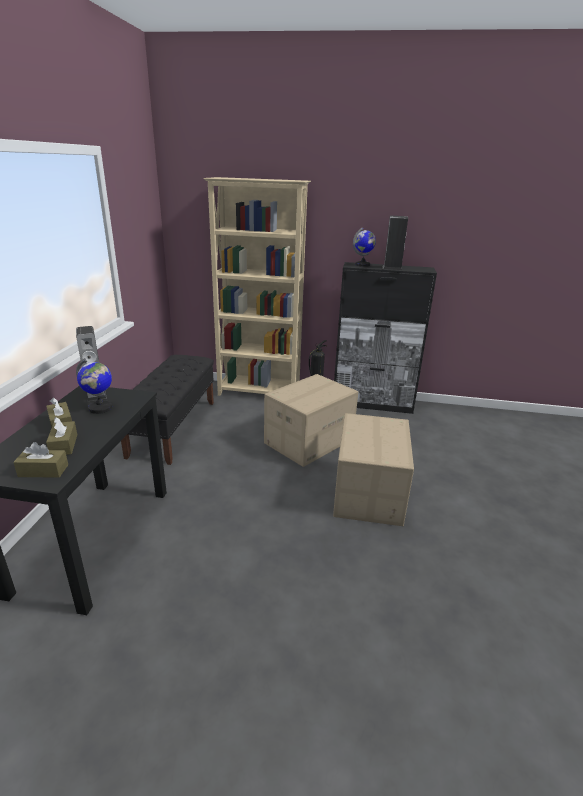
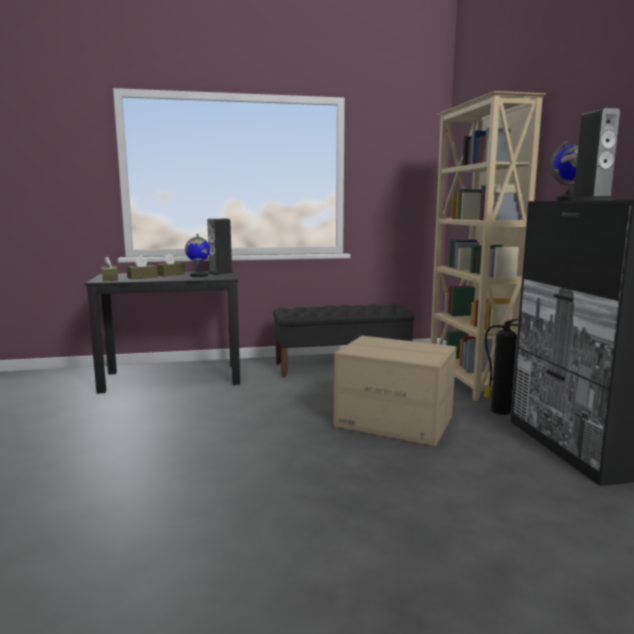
camera: 70 degrees right, 15 degrees down
(369, 493) = (315, 472): cardboard box -> none

